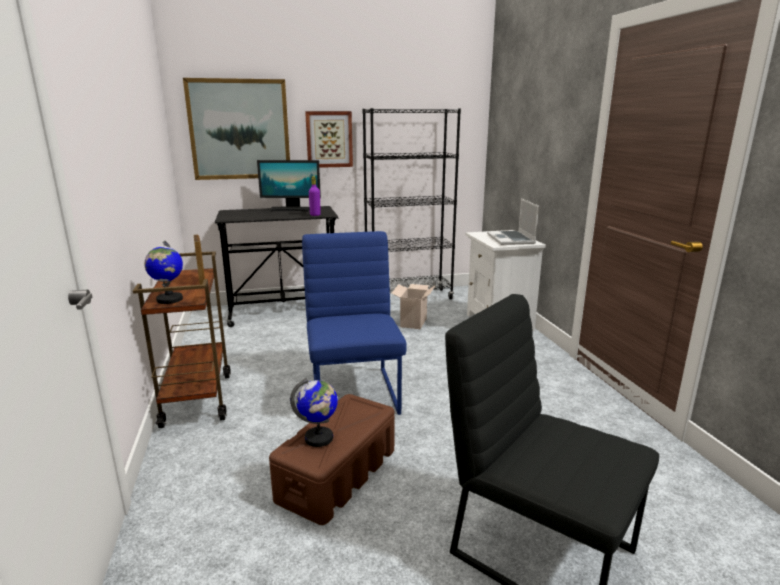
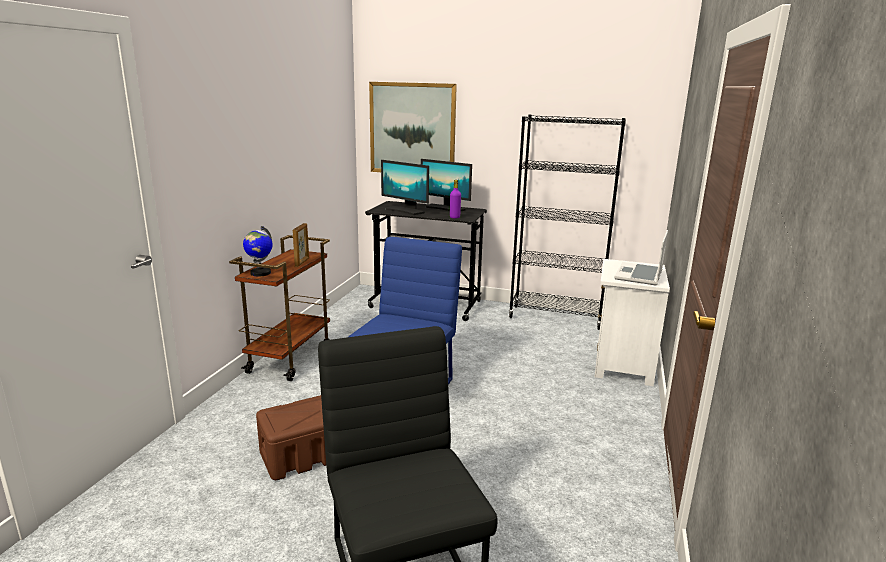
camera: 30 degrees right, 0 degrees up
(256, 216) = (405, 211): none -> monitor
(319, 438) = (300, 411): globe -> none
(329, 139) = (494, 143): picture -> none
(413, 322) = (530, 343): cardboard box -> none

